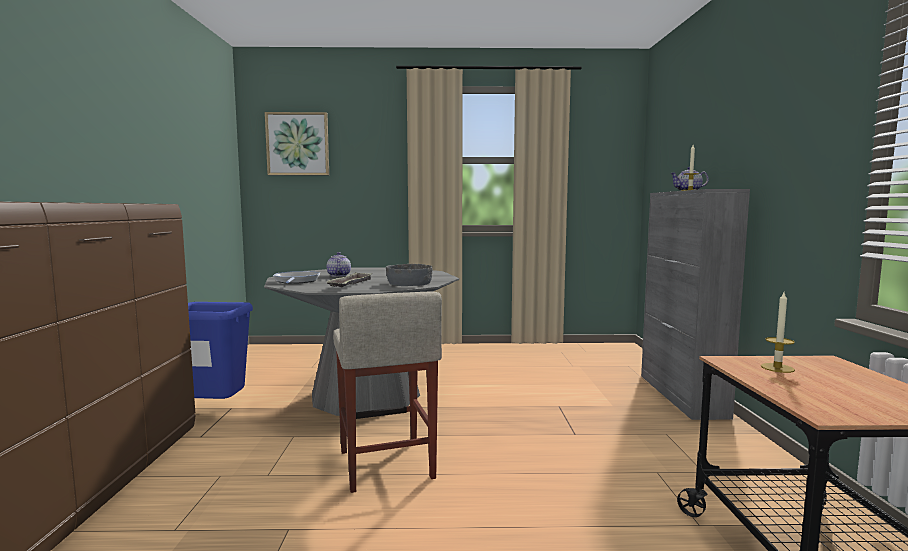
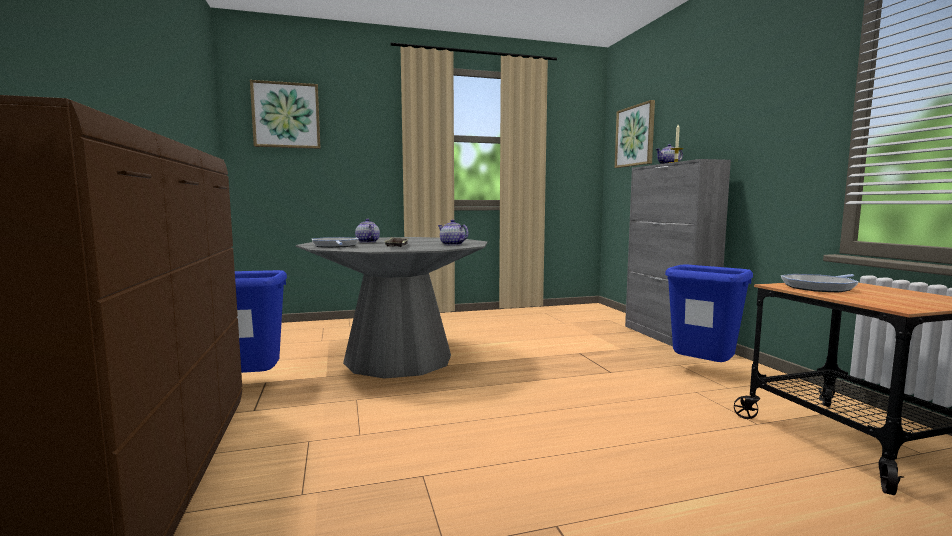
camera: 15 degrees left, 0 degrees up
(386, 465) = (469, 412): beige stool -> none
(408, 283) = (451, 245): grey bowl -> teapot
(669, 153) = (635, 136): none -> picture
(688, 446) = (702, 372): none -> blue trash can
(777, 368) = (819, 287): candle -> frying pan

